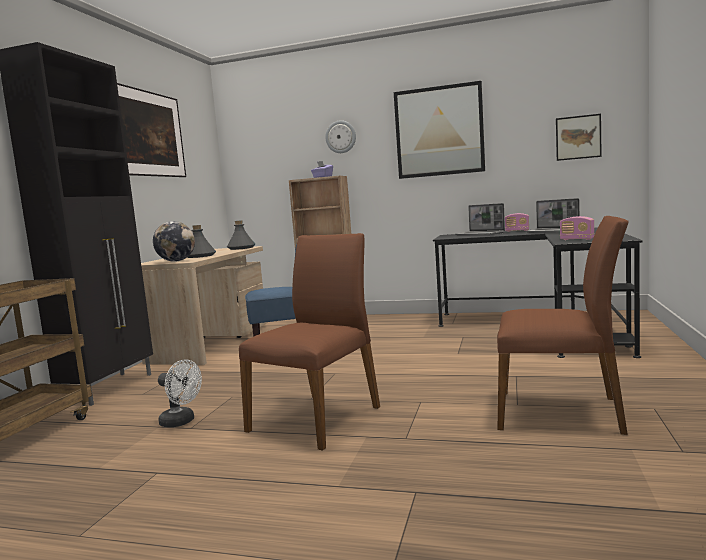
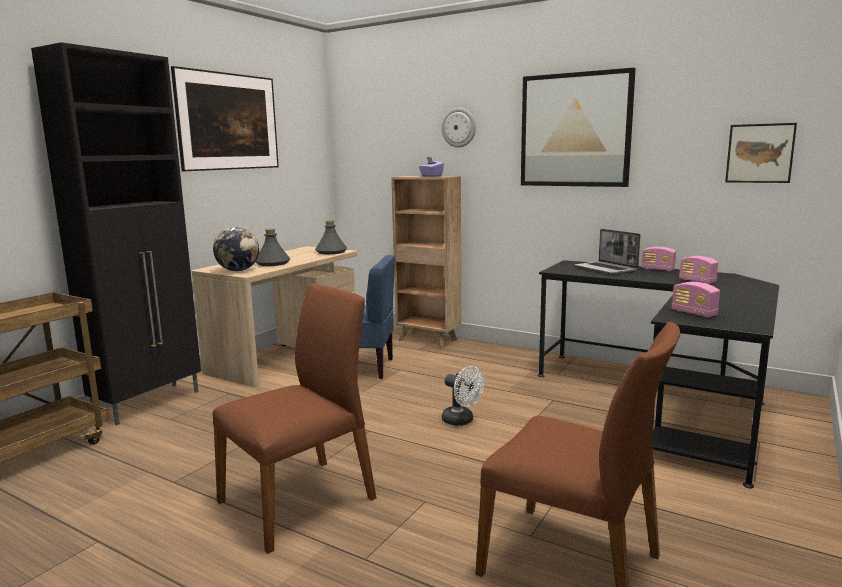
camera: 15 degrees right, 5 degrees up
(181, 422) = (173, 470): white fan -> white fan (462, 421)
(553, 231) = (697, 281): laptop -> radio

